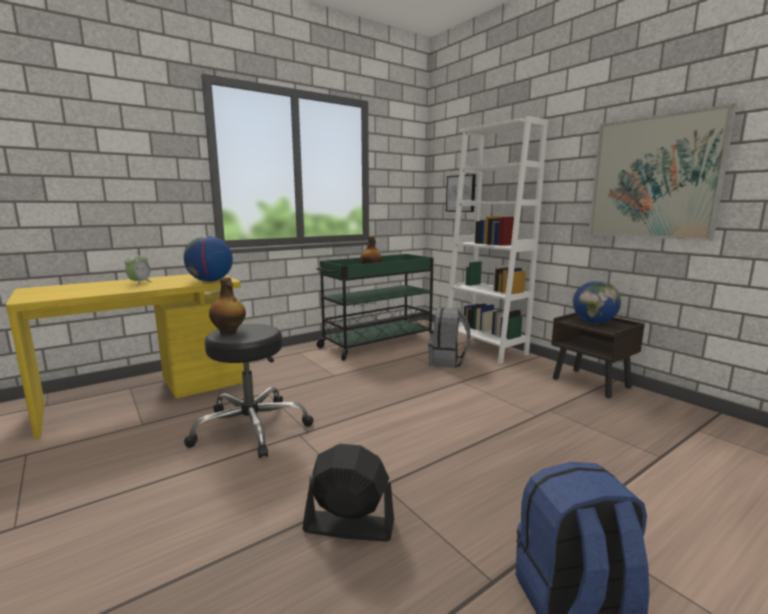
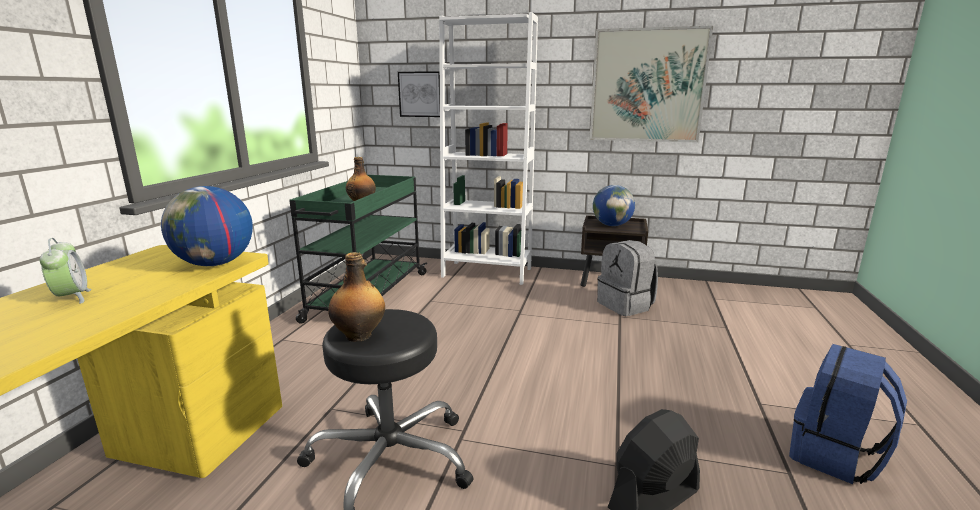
camera: 40 degrees left, 5 degrees up
(447, 361) = (475, 296): grey backpack -> grey backpack (626, 305)

